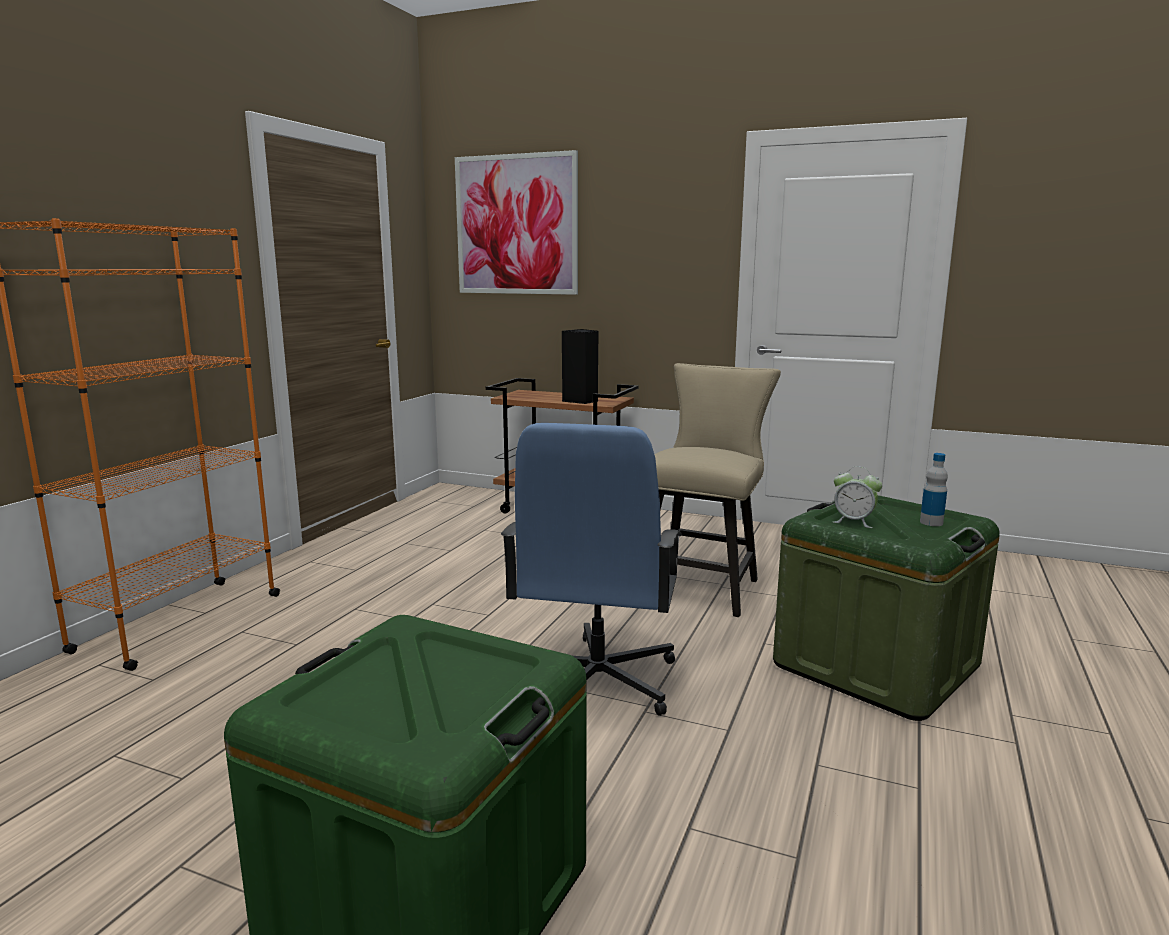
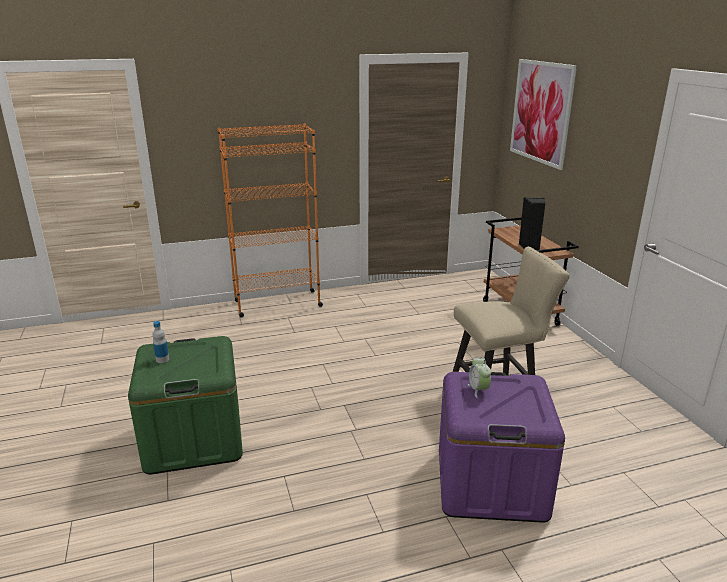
camera: 50 degrees right, 10 degrees up
(595, 681) = (357, 408): blue office chair -> none
(876, 665) = (491, 483): green storage box -> purple storage box
(931, 522) = (519, 413): bottle -> bottle (162, 359)

